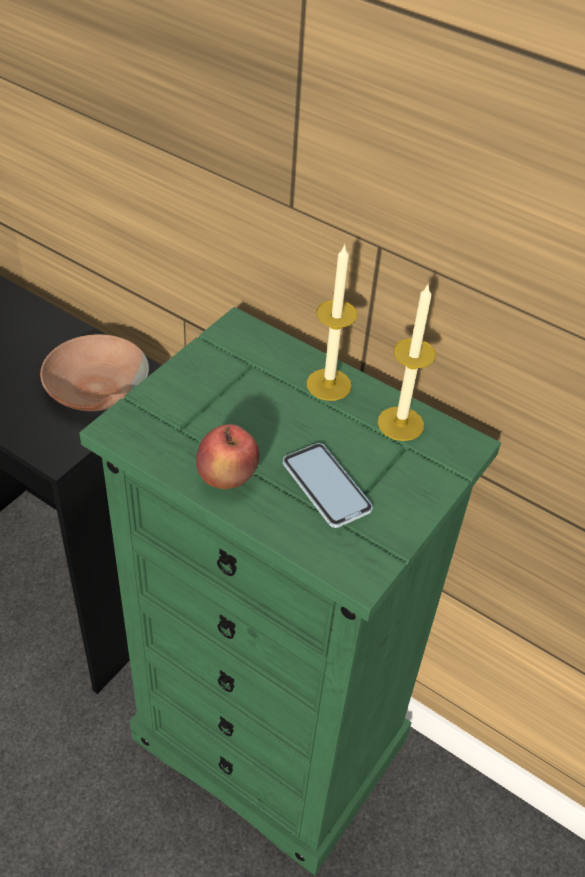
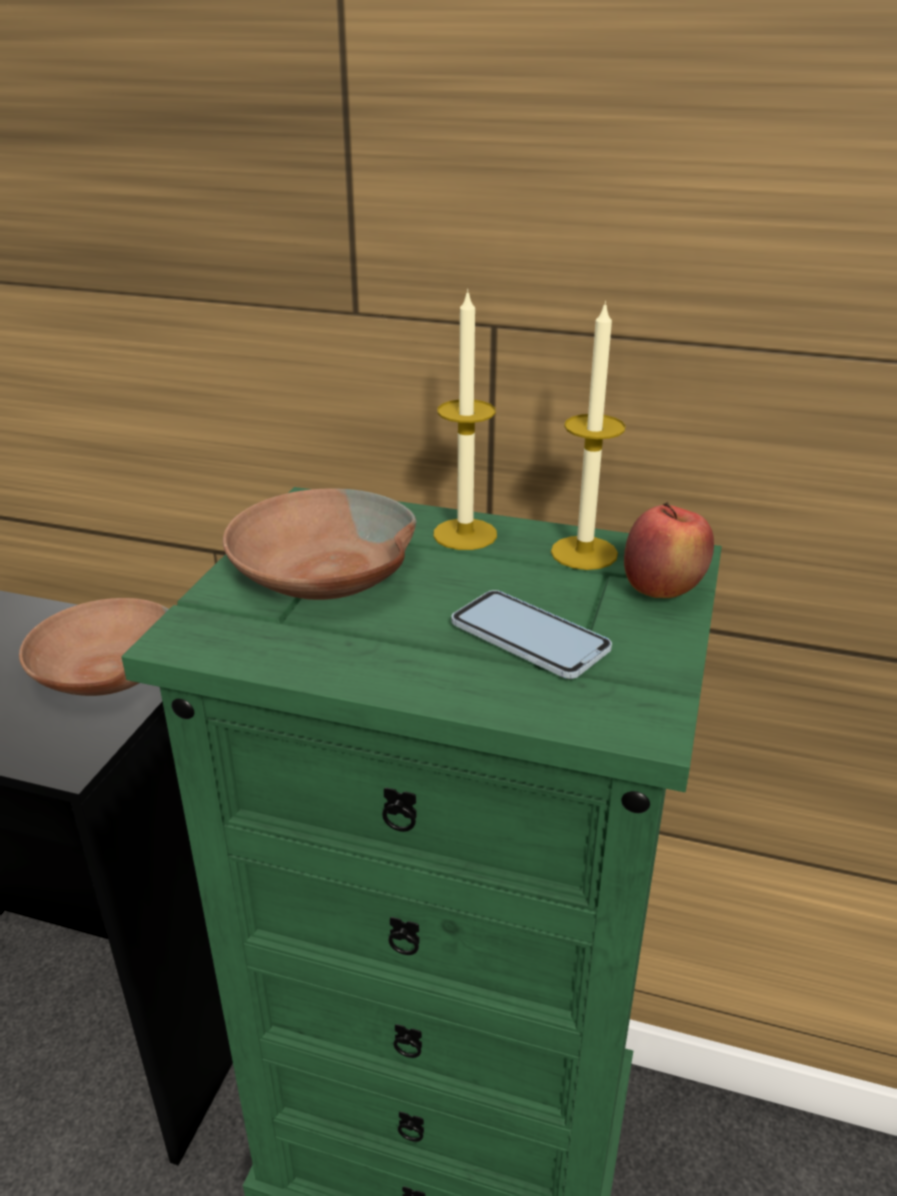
camera: 15 degrees left, 15 degrees down
(221, 395) = (322, 572): none -> brown bowl
(227, 479) = (380, 660): apple -> apple (662, 592)

